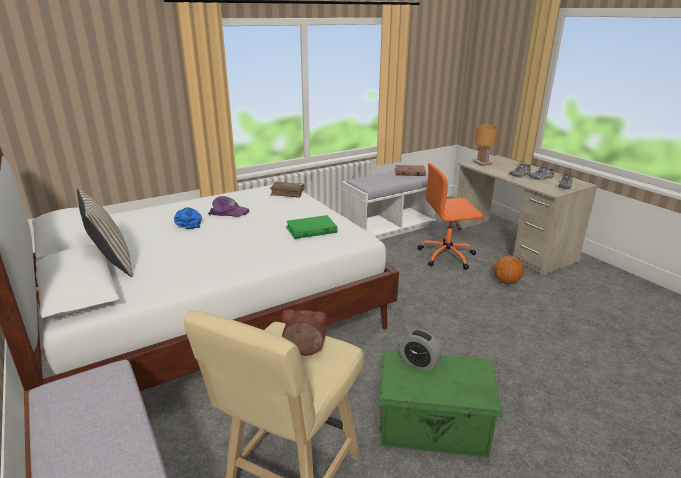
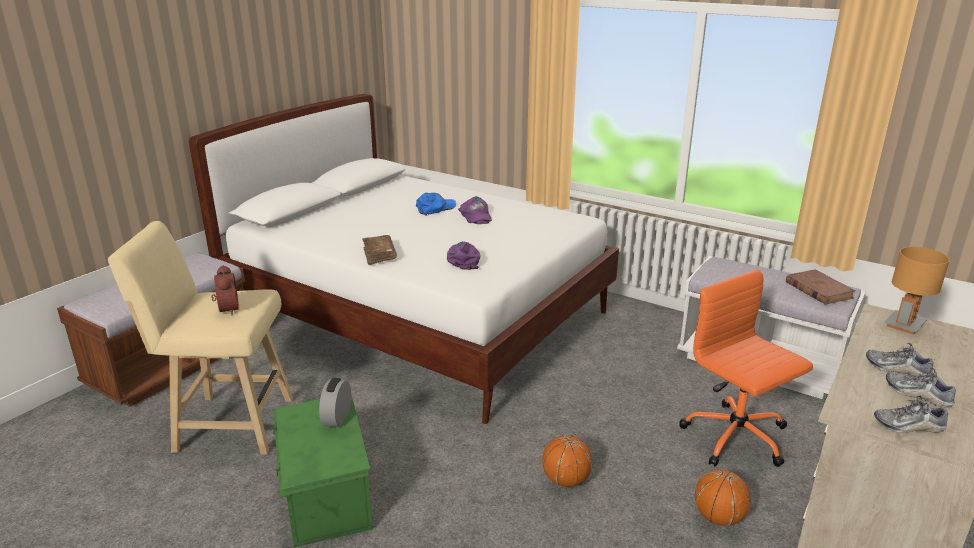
camera: 65 degrees right, 0 degrees up
(112, 263) = (332, 209): beige pillow -> none
(287, 193) = (559, 226): brown book -> brown book (379, 255)
(311, 230) = (464, 259): green book -> purple cap
(460, 315) = (566, 480): none -> basketball

